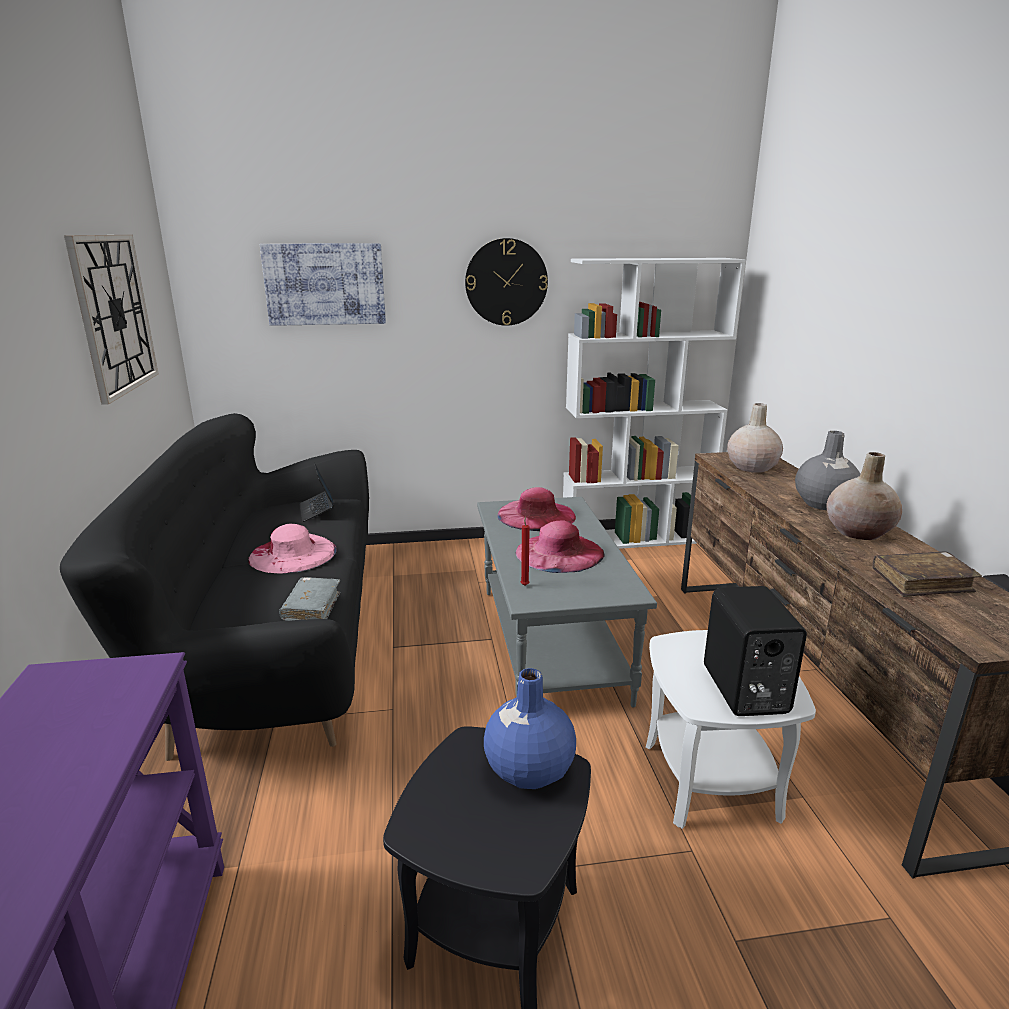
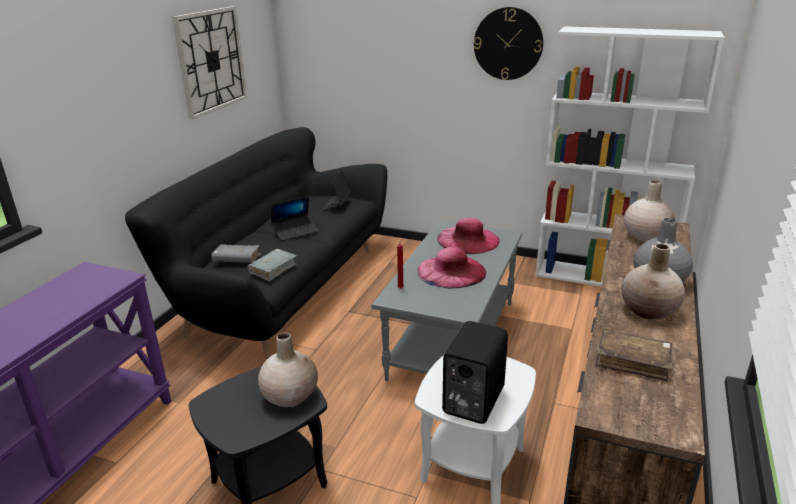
camera: 30 degrees right, 5 degrees up
(239, 608) = (236, 259): none -> grey book
(292, 554) = (295, 232): pink hat -> laptop
(325, 284) = (372, 38): picture -> none
(528, 769) = (290, 396): blue vase -> beige vase

